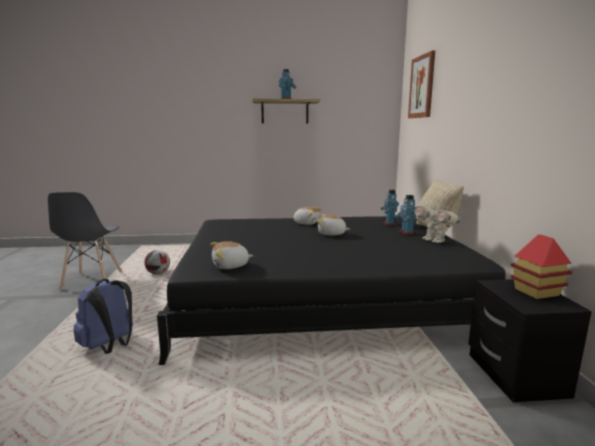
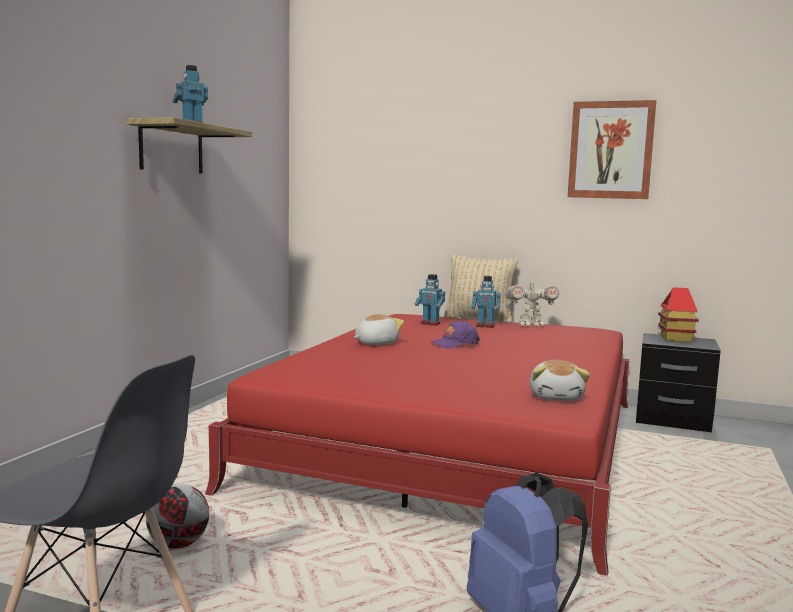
camera: 65 degrees left, 5 degrees down
(322, 297) = (458, 442): black bed -> red bed
(331, 234) = (455, 344): plush toy -> purple cap
(422, 87) = (365, 131): picture -> picture (610, 150)

